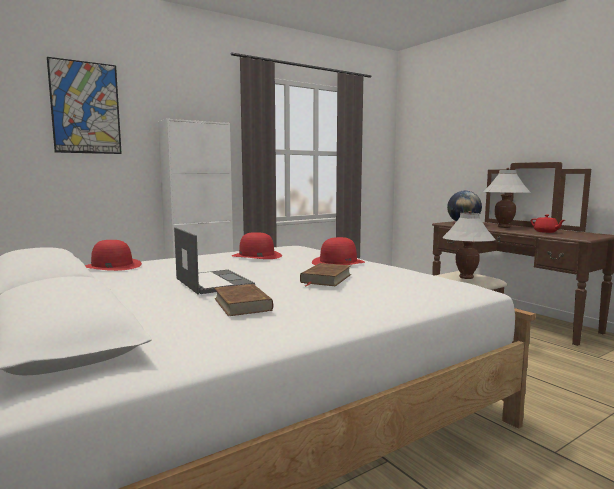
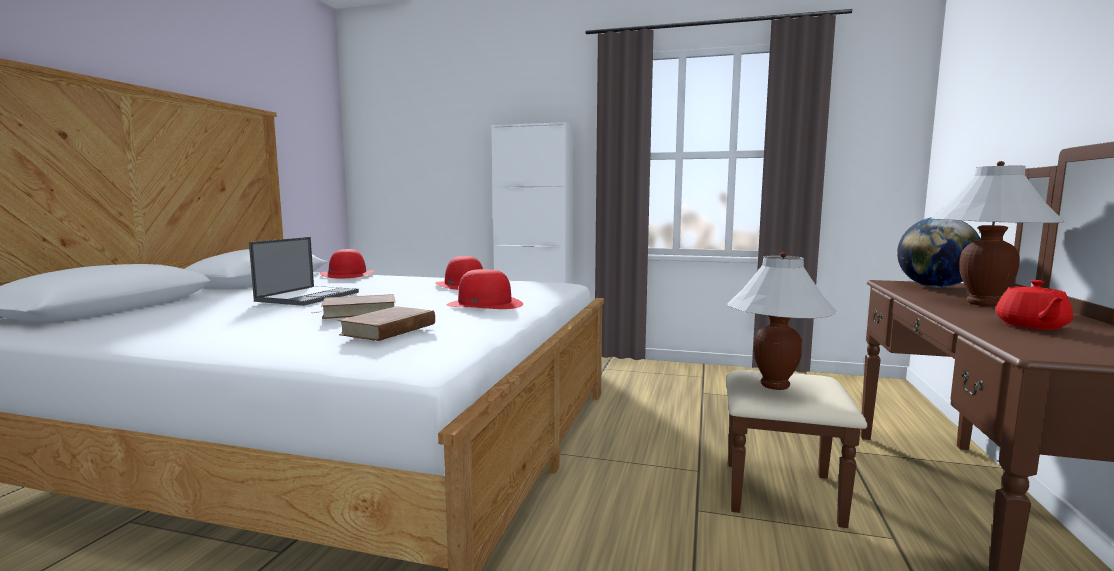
camera: 50 degrees right, 0 degrees up
(85, 108) = (438, 122): picture -> none
(242, 304) = (225, 314): brown book -> brown book (390, 329)

